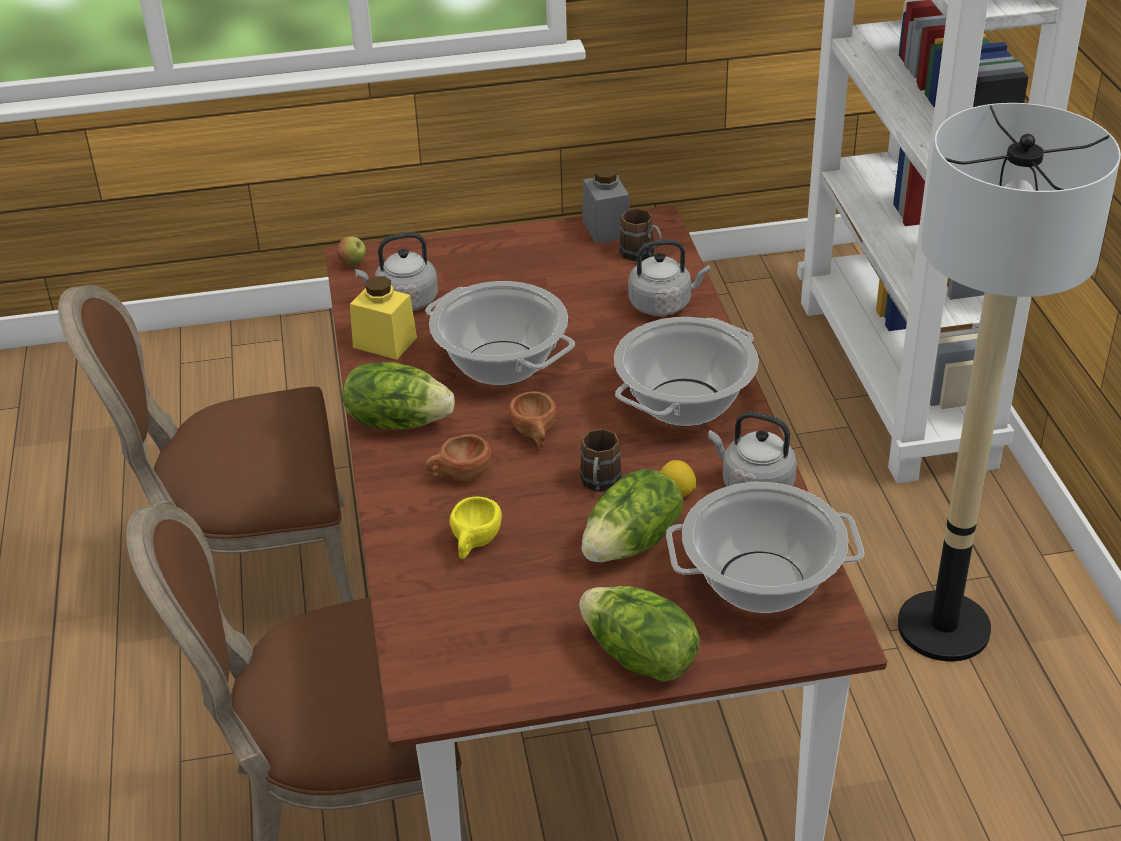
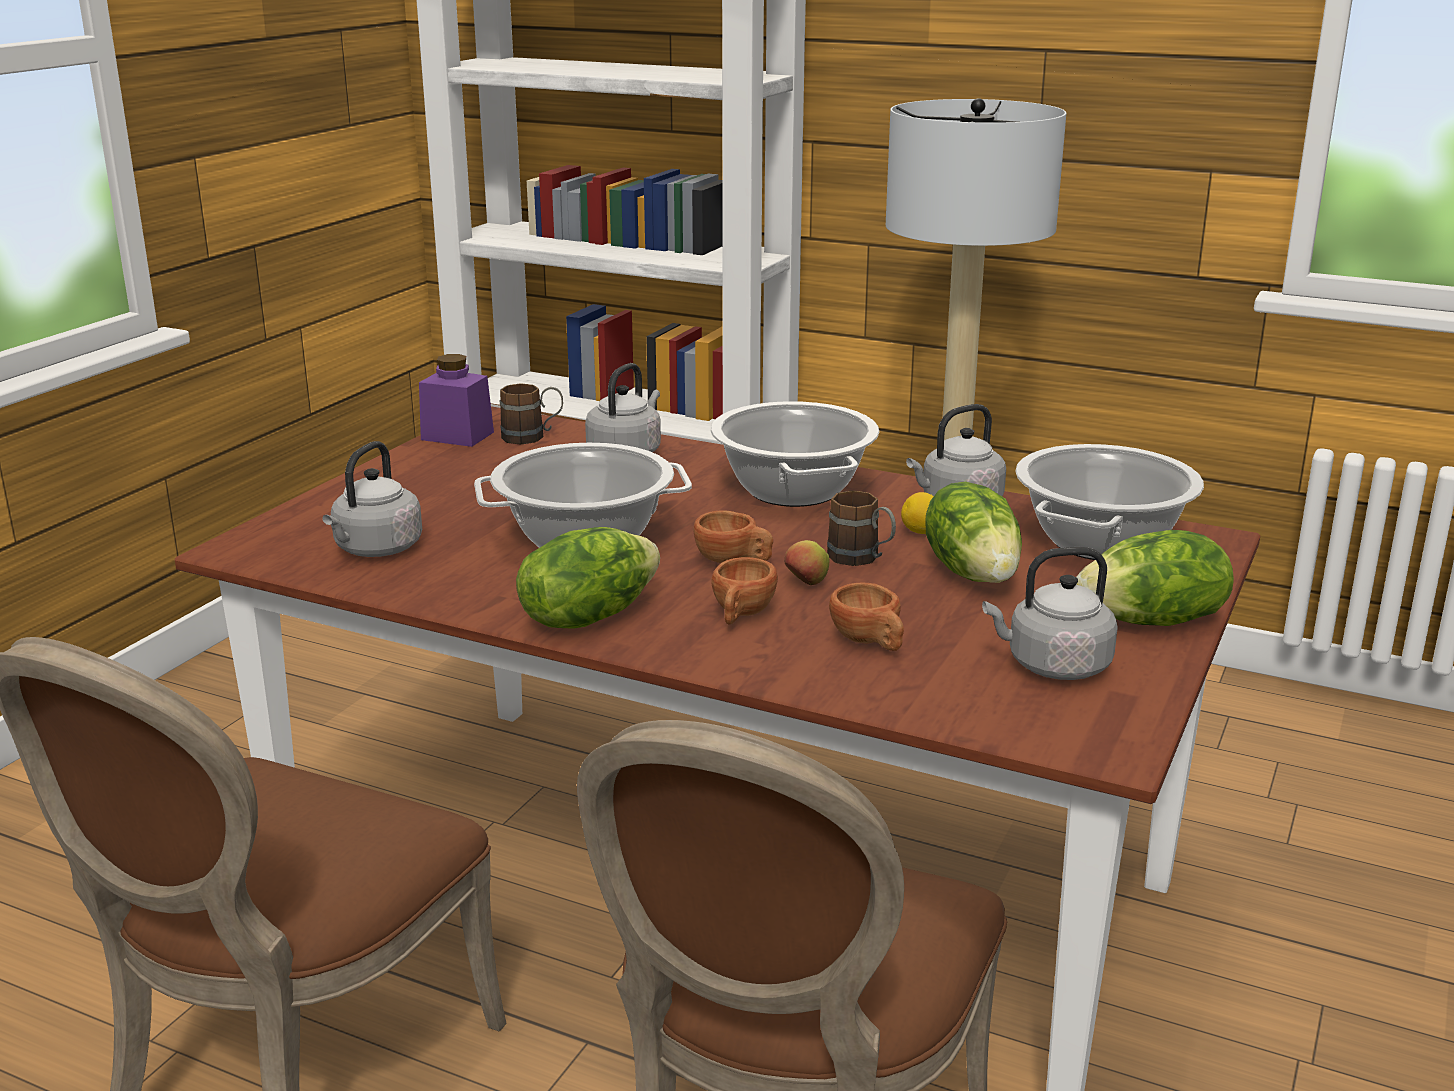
camera: 55 degrees left, 15 degrees down
(353, 264) = (245, 552): apple -> apple (806, 583)
(385, 342) = (431, 580): yellow jar -> none
(474, 544) = (870, 642): yellow cup -> brown cup
(518, 635) = (1053, 666): none -> grey kettle
(606, 228) = (457, 436): grey jar -> purple jar

